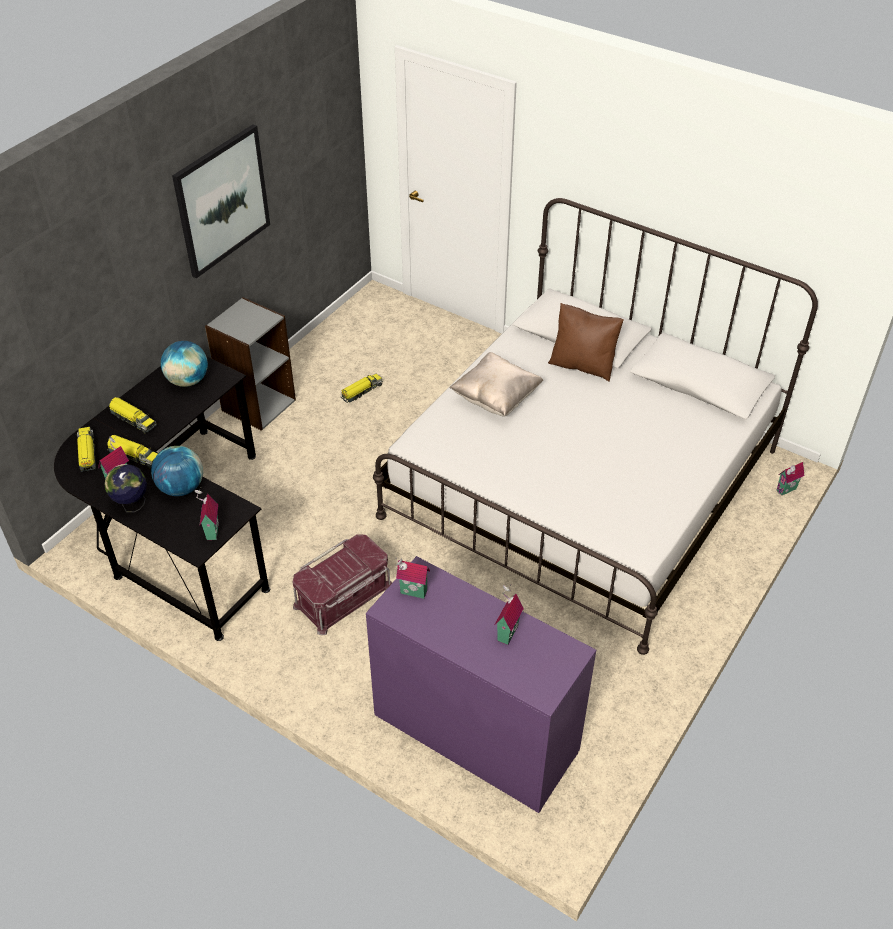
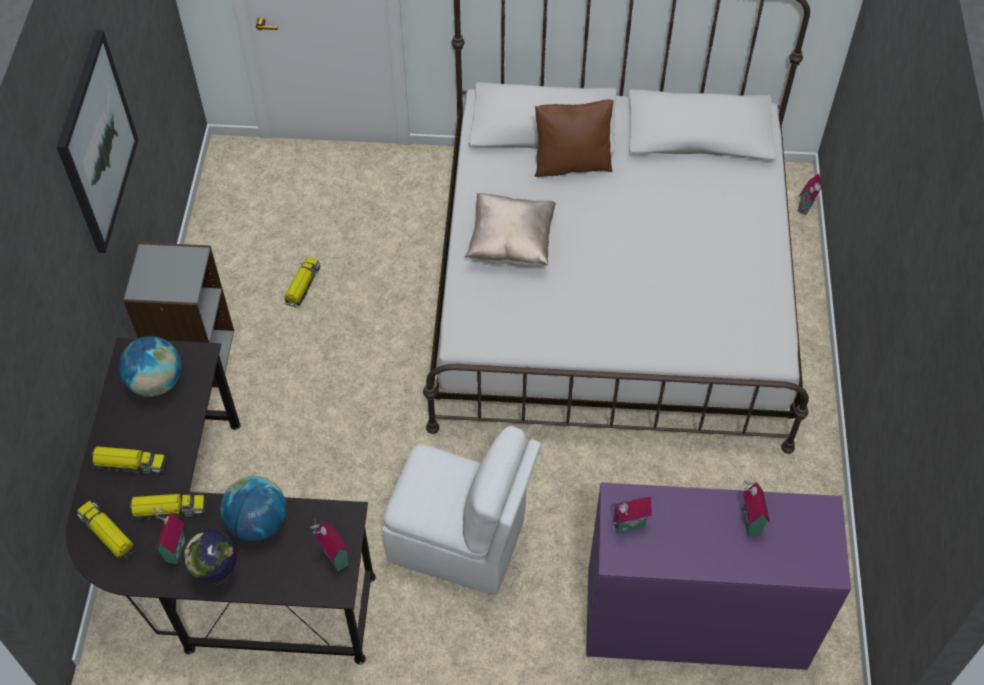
camera: 30 degrees left, 10 degrees up
(344, 597) = (460, 542): red storage box -> white chair

